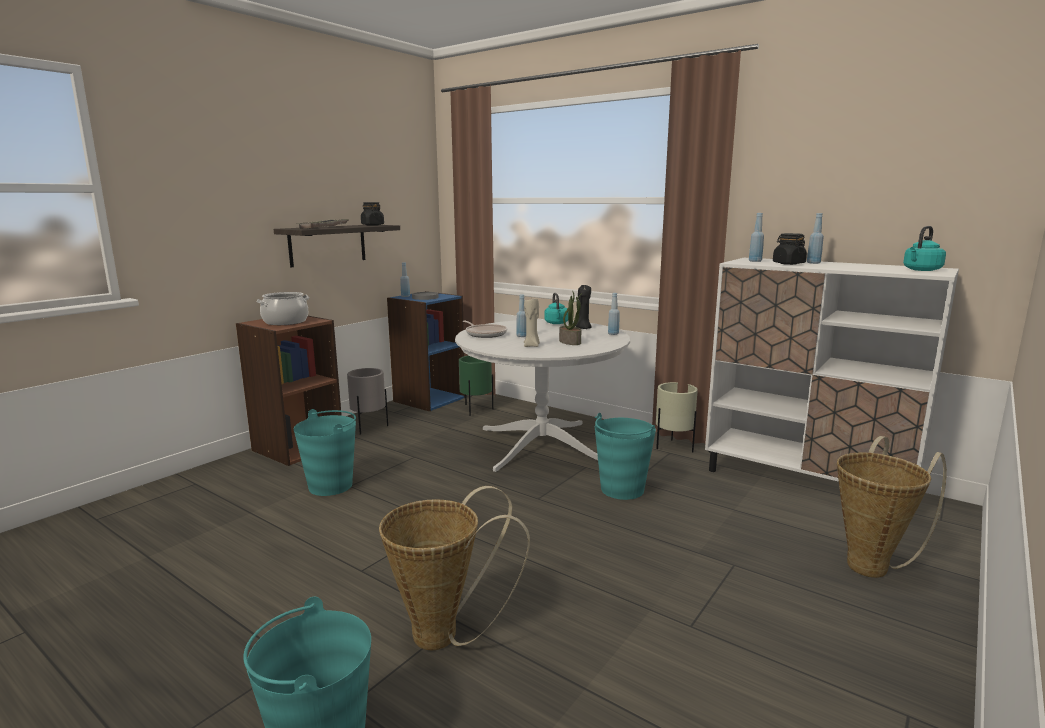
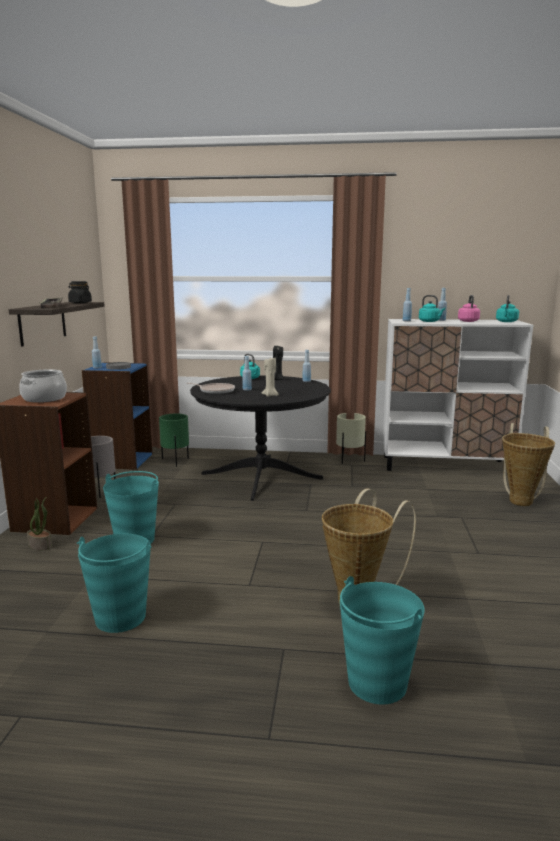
camera: 30 degrees left, 0 degrees up
(541, 445) = (261, 476): white dining table -> black dining table
(570, 342) = (291, 390): potted plant -> potted plant (41, 545)
(621, 489) = (351, 492): turquoise bucket -> turquoise bucket (120, 618)
(788, 263) = (430, 321): black jar -> turquoise kettle
(854, 266) = (468, 321): none -> pink kettle

